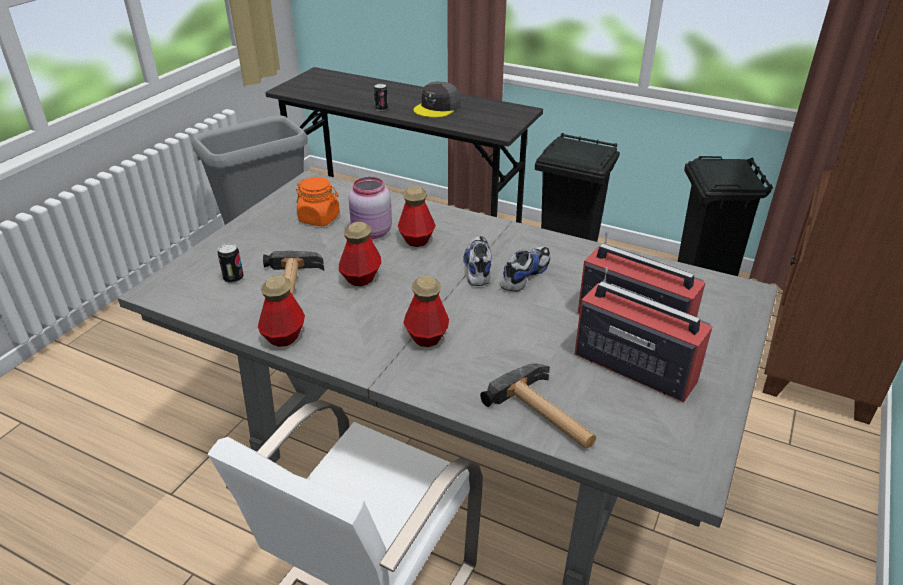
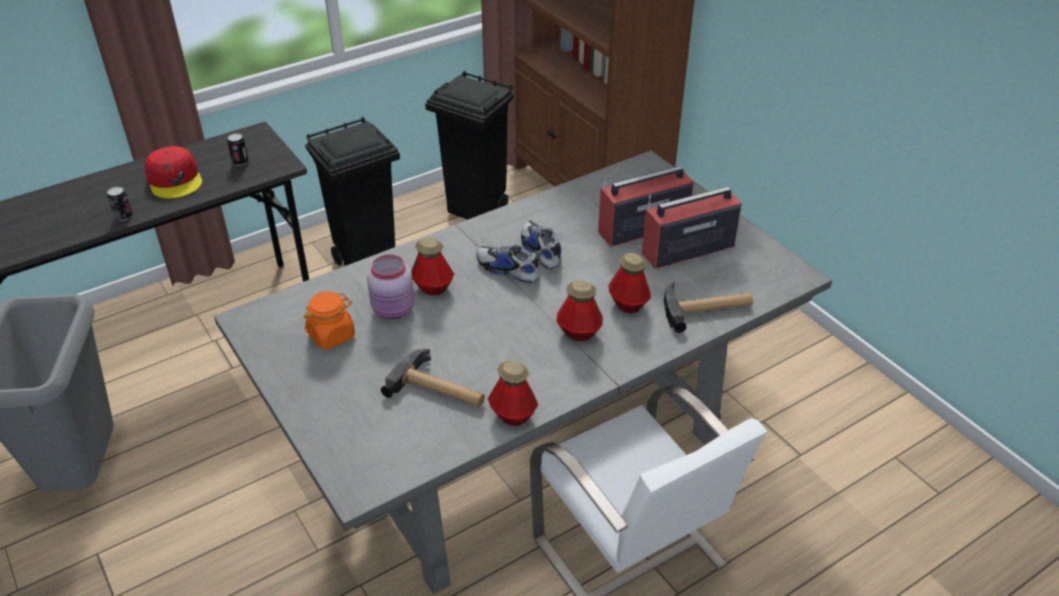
camera: 60 degrees left, 5 degrees up
(233, 278) = (388, 425): can -> can (240, 162)
(361, 278) = (464, 341): bottle -> bottle (628, 304)
(437, 108) = (175, 180): grey cap -> red cap

